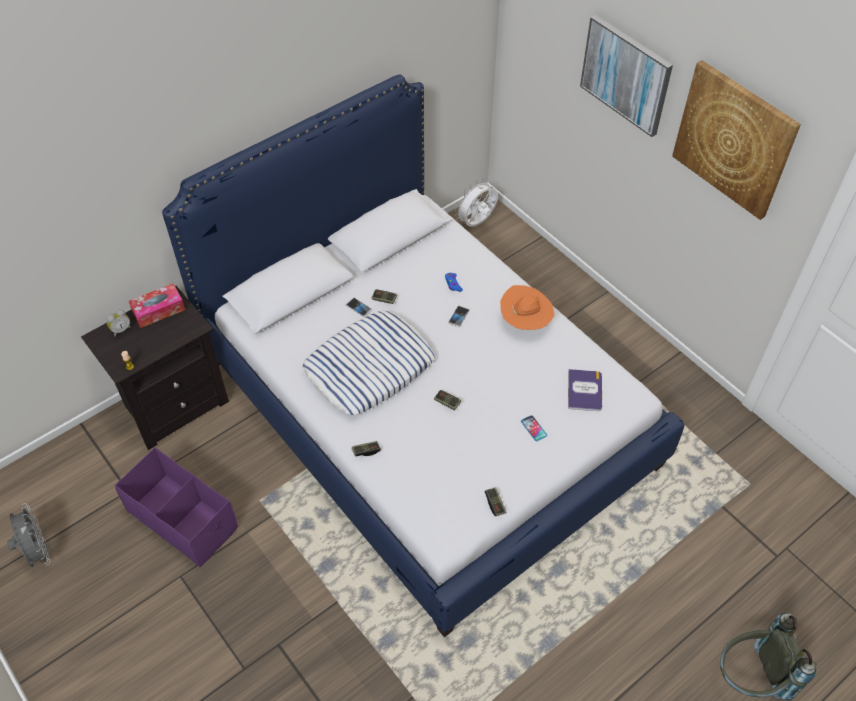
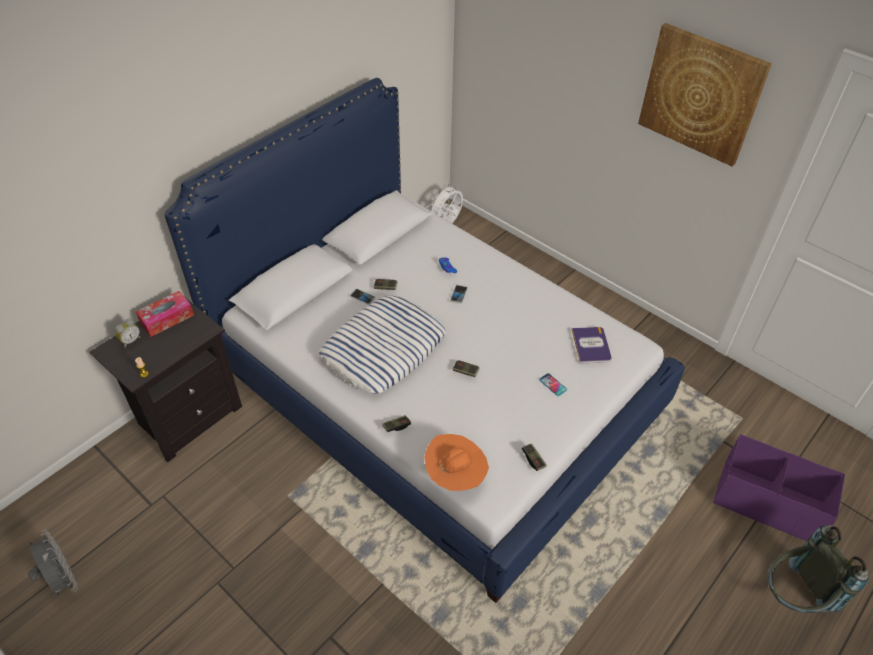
camera: 10 degrees left, 5 degrees down
(183, 519) = (212, 525): purple storage box -> purple storage box (768, 502)
(525, 322) = (521, 292): orange hat -> orange hat (455, 476)
(626, 75) = (586, 55): picture -> none

